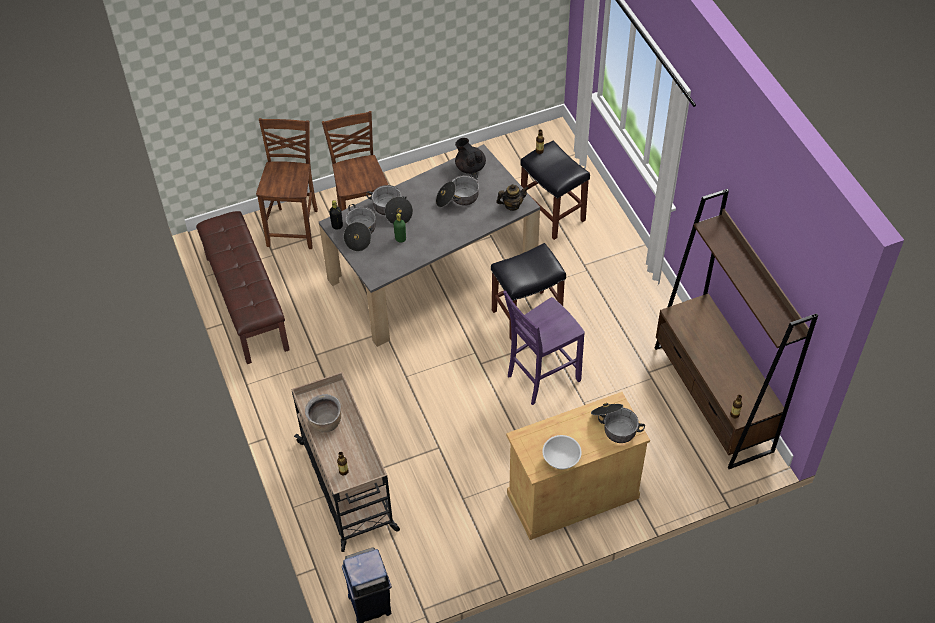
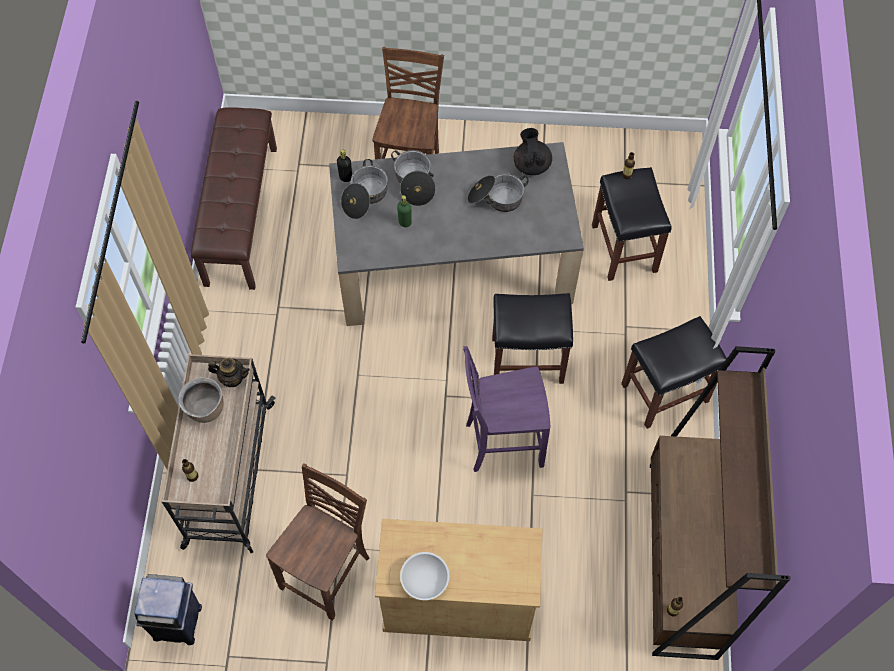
camera: 25 degrees right, 10 degrees up
(295, 227) = (337, 147): brown chair -> brown chair (328, 572)
(512, 205) = (552, 233): teapot -> teapot (232, 378)
(615, 425) = (509, 568): cooking pot -> none
(637, 298) = (664, 394): none -> black stool

